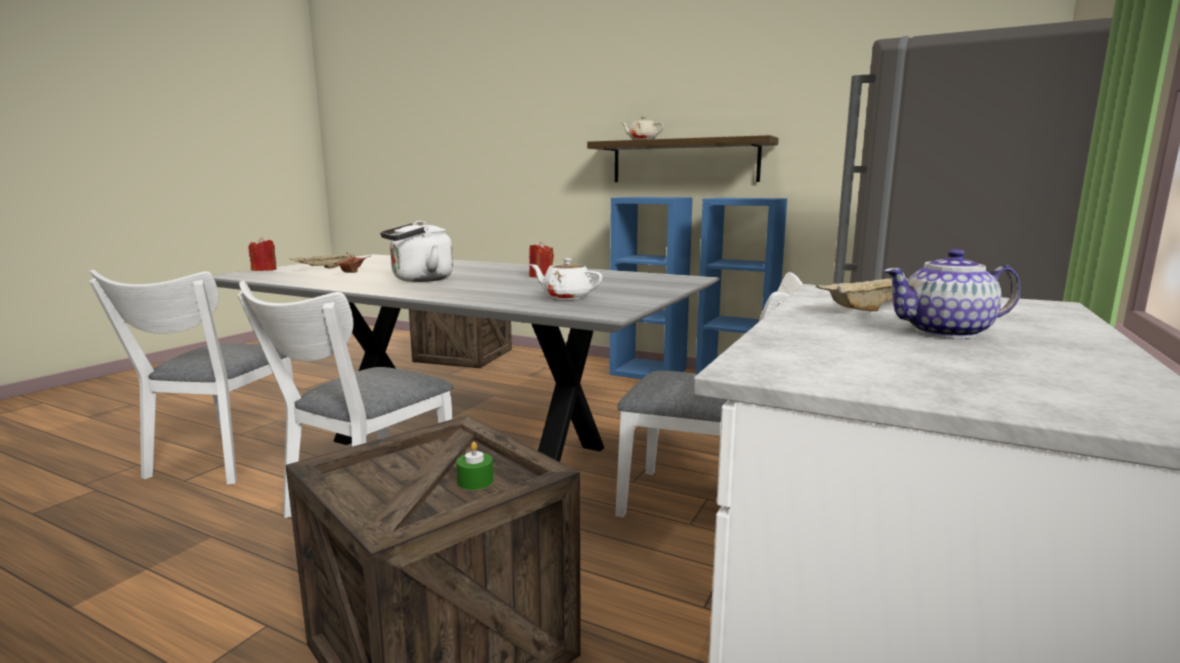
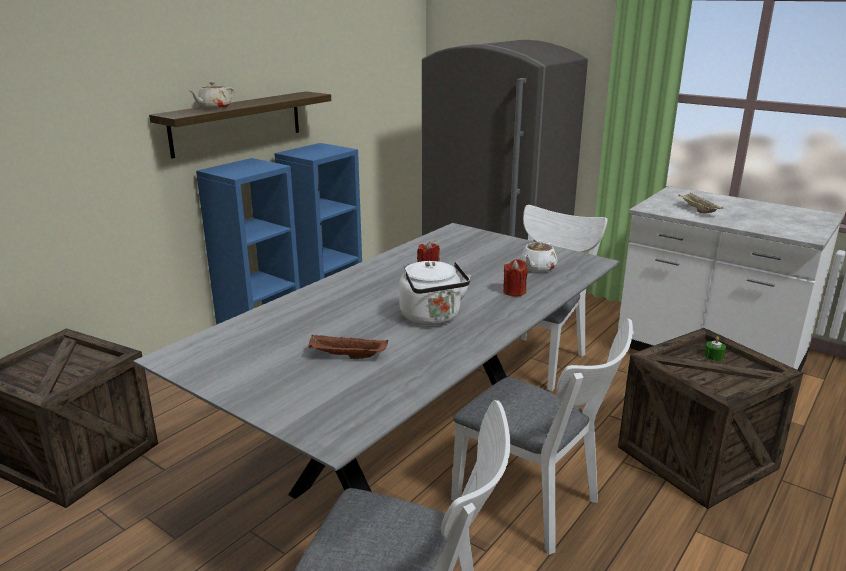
camera: 80 degrees left, 10 degrees up
(264, 270) = (292, 422): red candle -> red candle (514, 292)
(324, 268) = (303, 378): beige tray -> none
(947, 332) = (739, 210): teapot -> none

